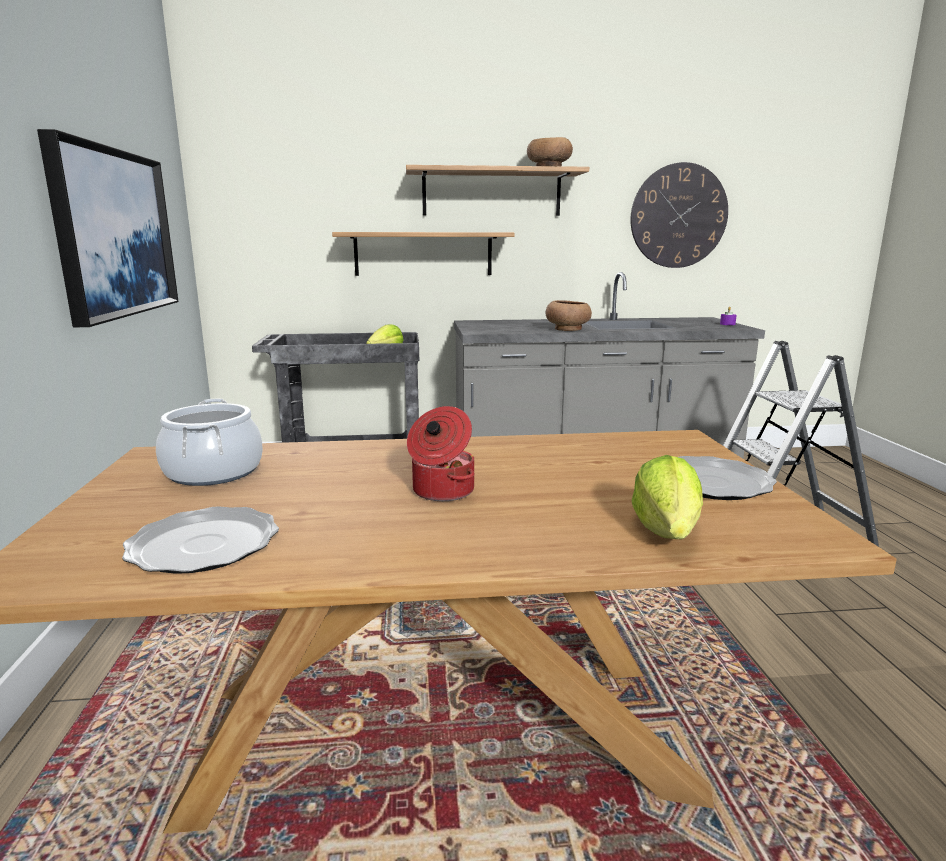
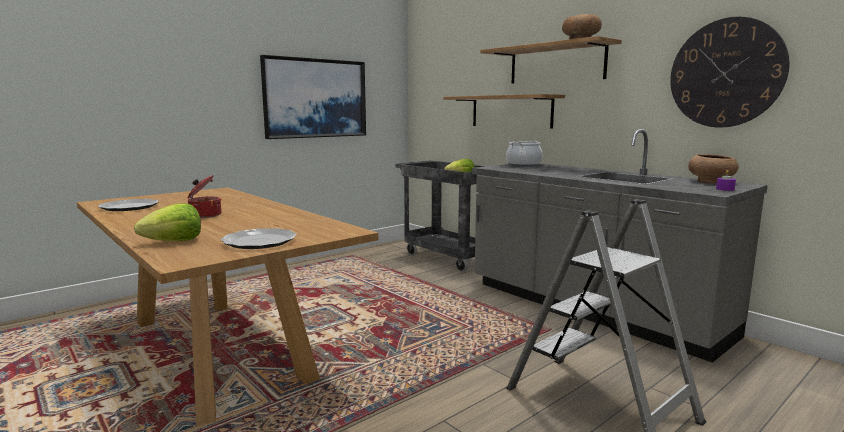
camera: 55 degrees right, 5 degrees down
(213, 472) = (204, 196): cooking pot -> cooking pot (523, 165)
(568, 329) = (553, 173): brown bowl -> brown bowl (711, 182)

